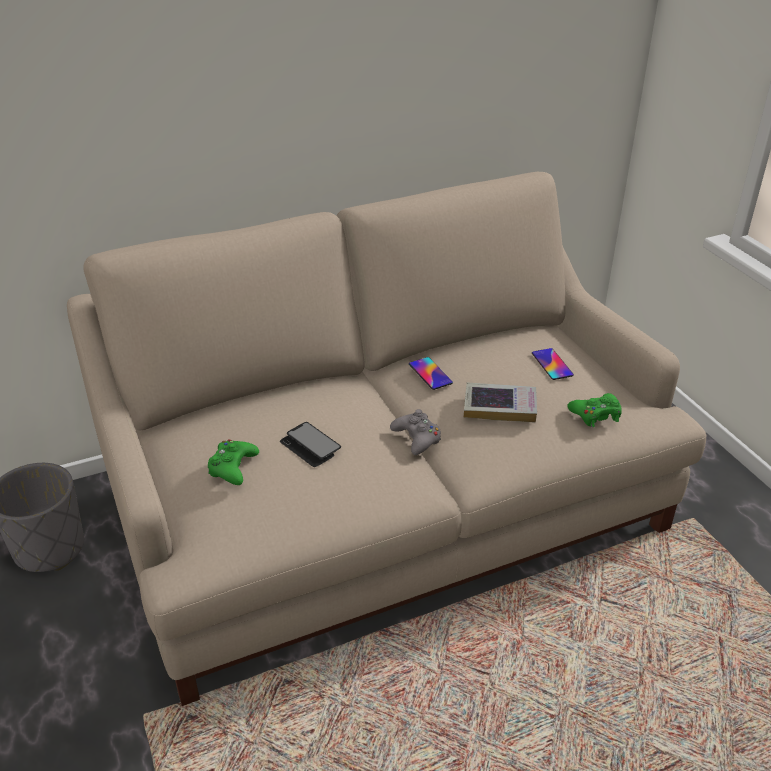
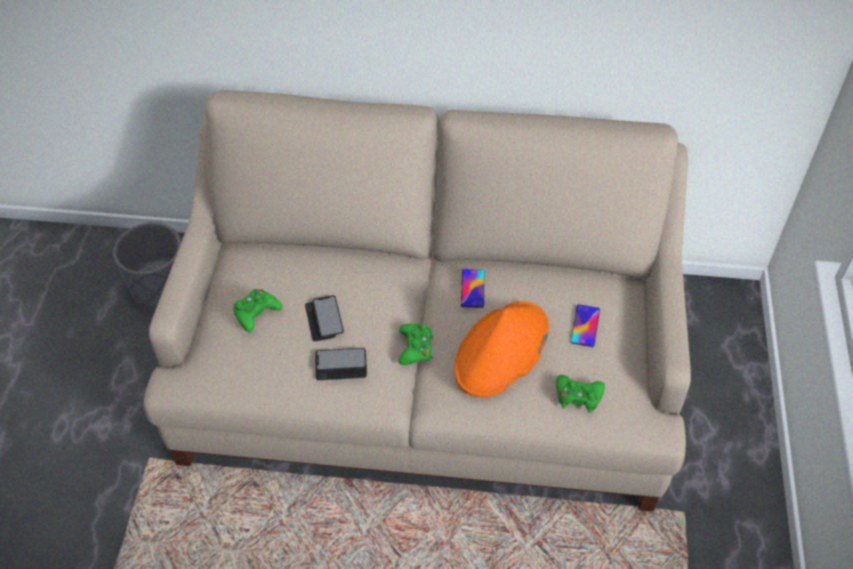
camera: 30 degrees right, 15 degrees up
(360, 476) = (341, 365): none -> phone
(417, 438) = (415, 348): grey game controller -> green game controller
(500, 407) = (501, 350): book -> orange hat

